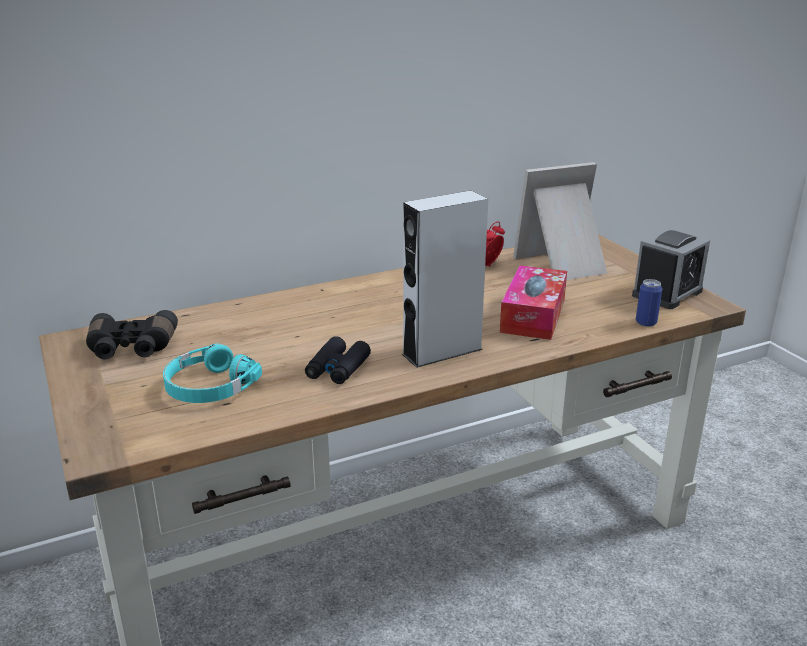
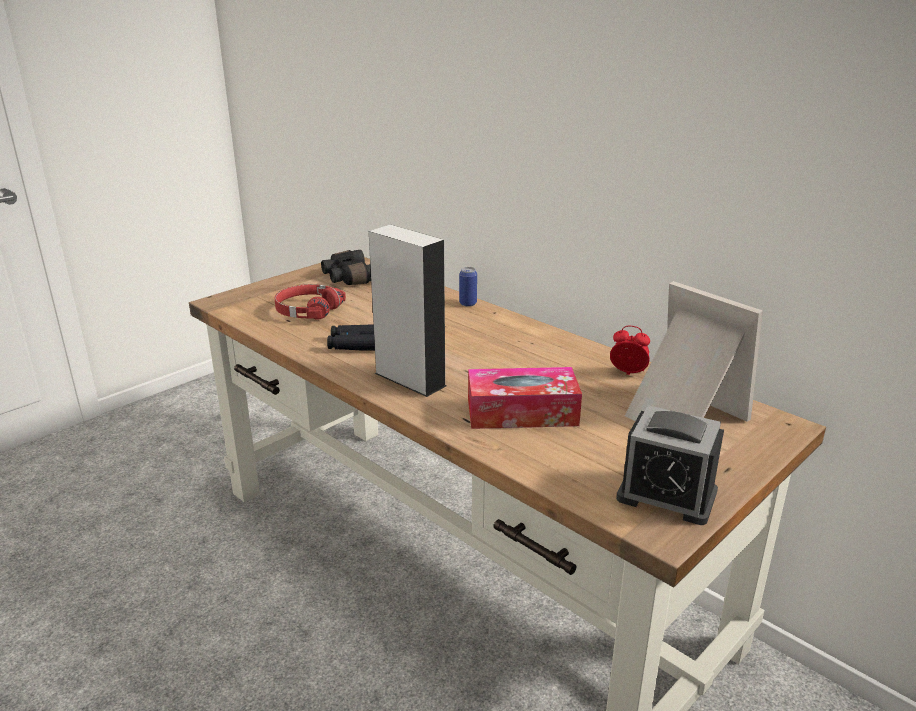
camera: 70 degrees right, 0 degrees up
(209, 387) = (307, 310): turquoise headphones -> red headphones
(646, 322) = (560, 484): can -> can (468, 303)

